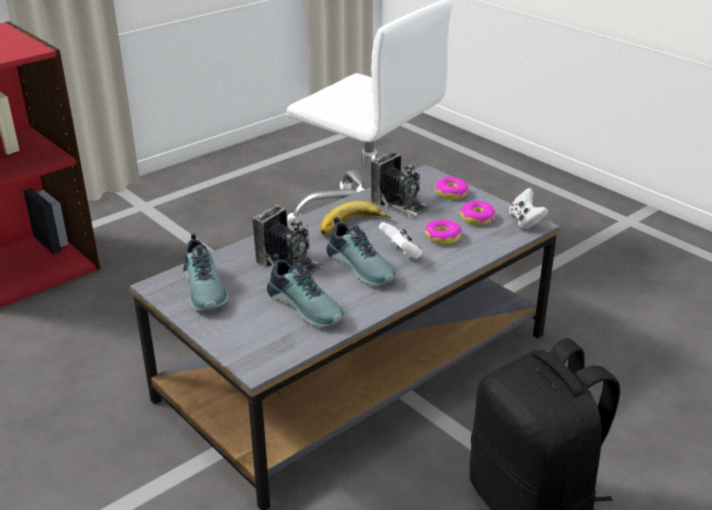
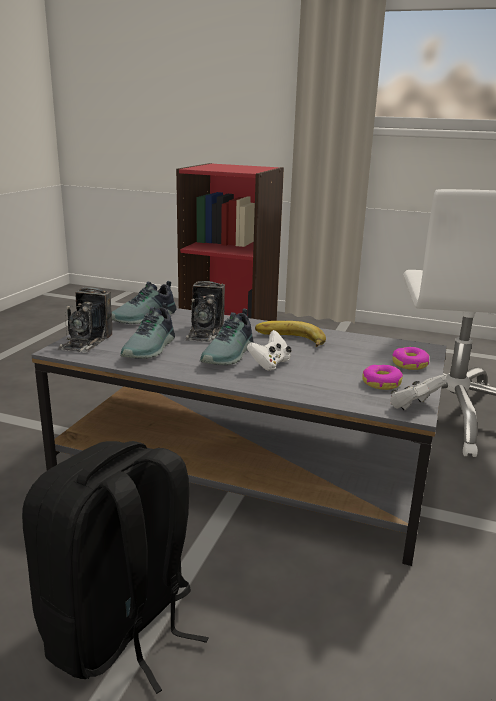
camera: 60 degrees right, 10 degrees down
(401, 205) = (353, 349): camera -> camera (86, 341)
(443, 237) = (322, 375): donut -> none

